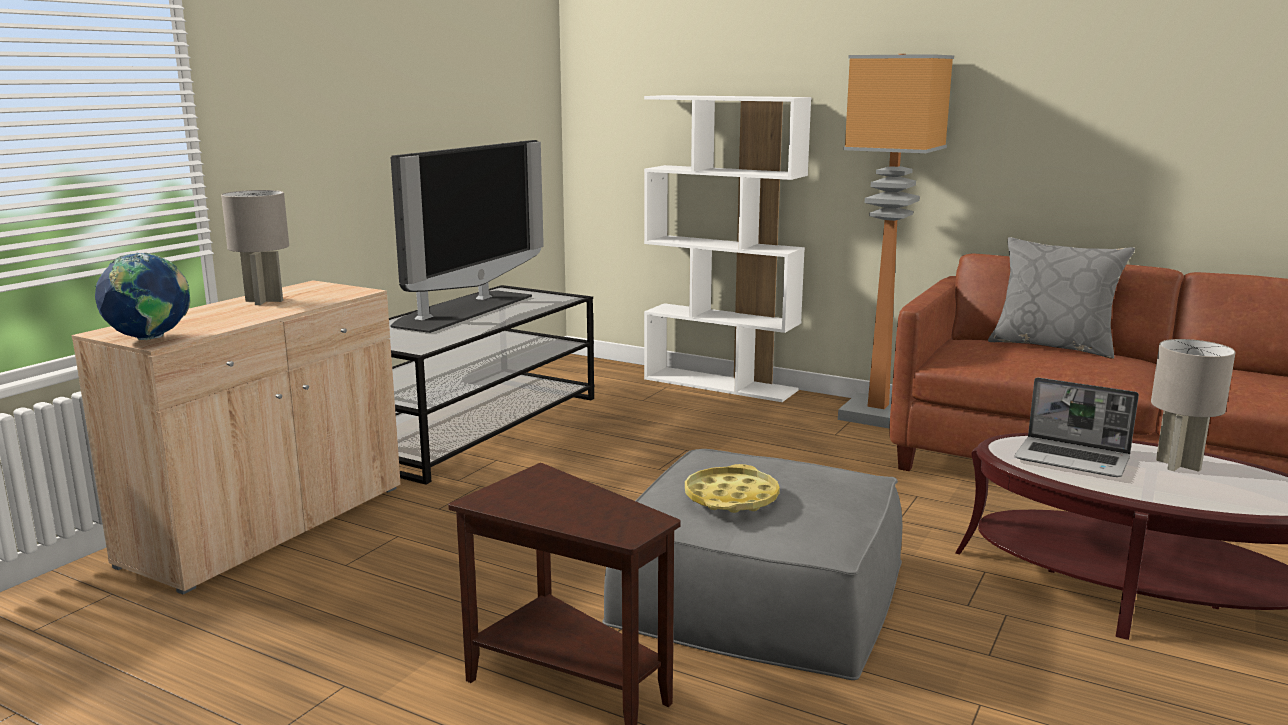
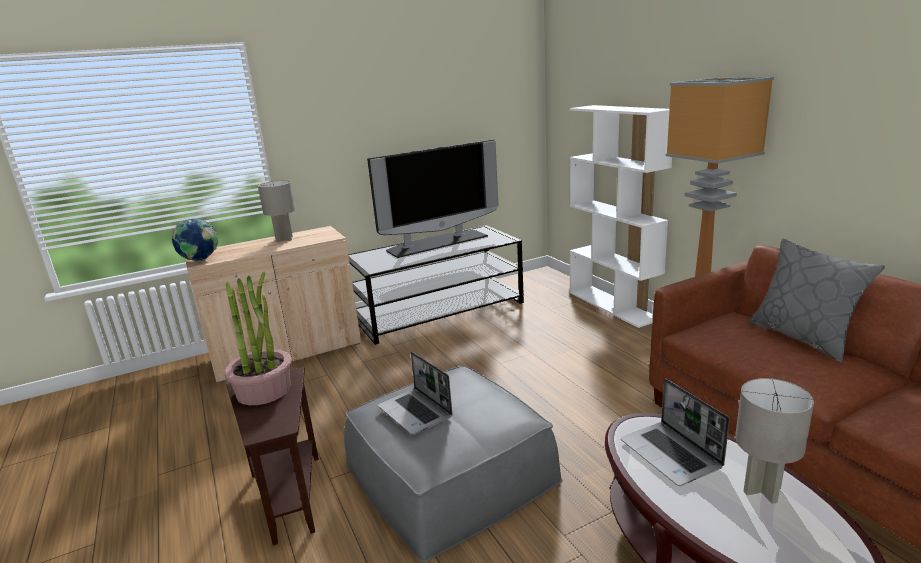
camera: 35 degrees right, 5 degrees up
(532, 495) = (264, 390): none -> potted plant
(731, 498) = (416, 412): yellow tray -> laptop

